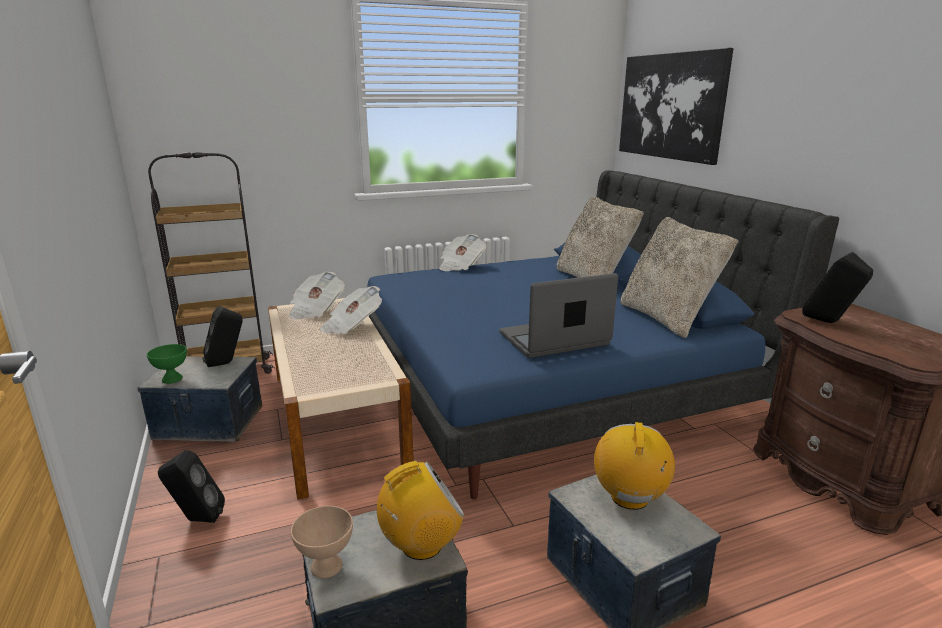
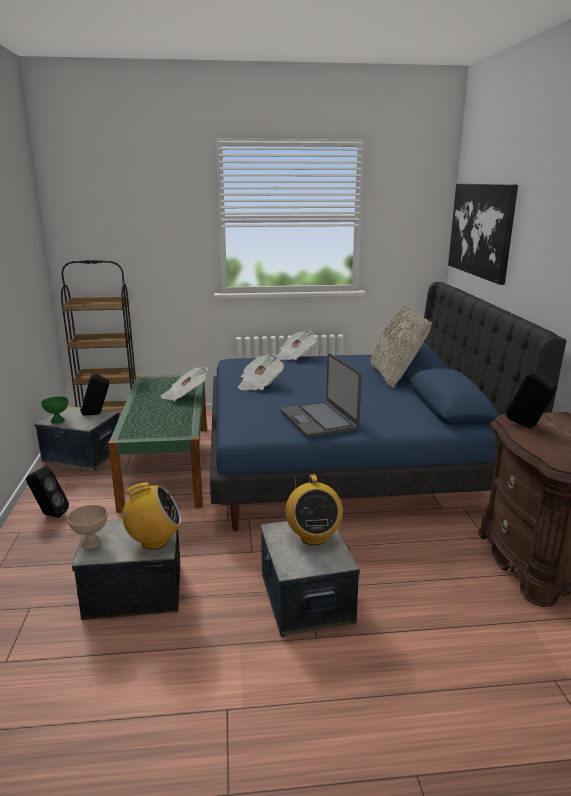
camera: 15 degrees right, 0 degrees up
(315, 311) = (167, 382): newspaper -> newspaper (259, 385)
(337, 419) = (169, 464): beige bench -> green bench
(554, 340) = (319, 420): laptop -> laptop turned 105 degrees counterclockwise
(629, 498) = (313, 537): radio -> radio turned 150 degrees clockwise
(667, 317) = (428, 412): beige pillow -> none

